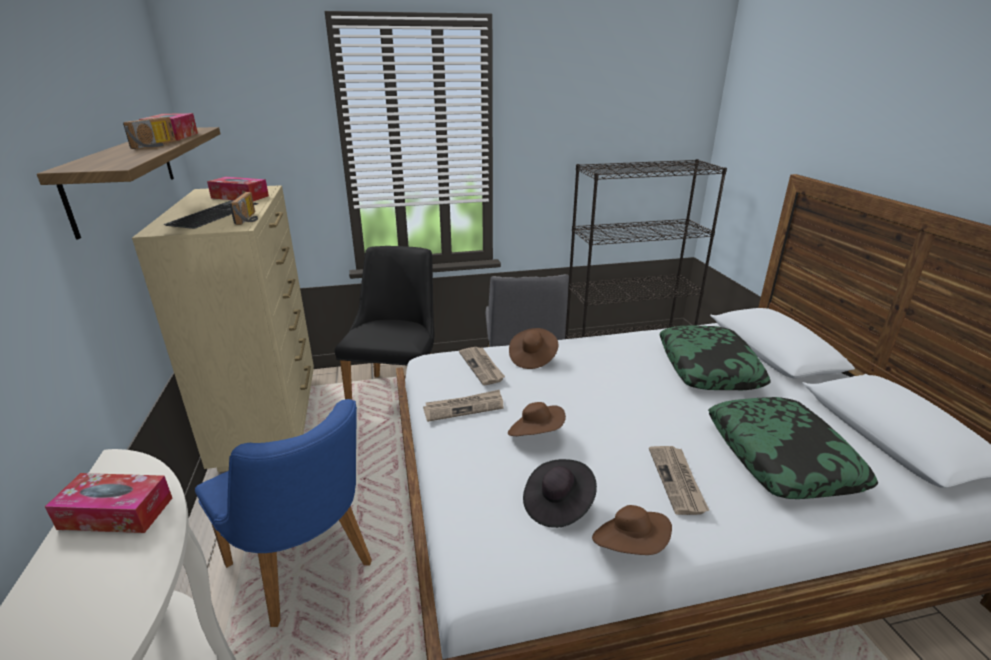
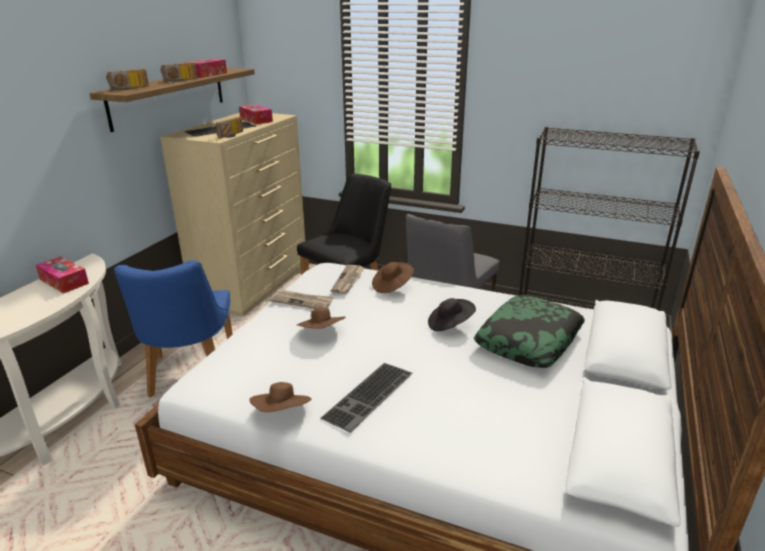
camera: 35 degrees right, 0 degrees up
(104, 161) = (130, 88): none -> radio
(558, 505) = (275, 374): black hat -> black hat (449, 325)
(677, 481) = (370, 396): newspaper -> keyboard
(781, 457) = (476, 419): pillow -> none

